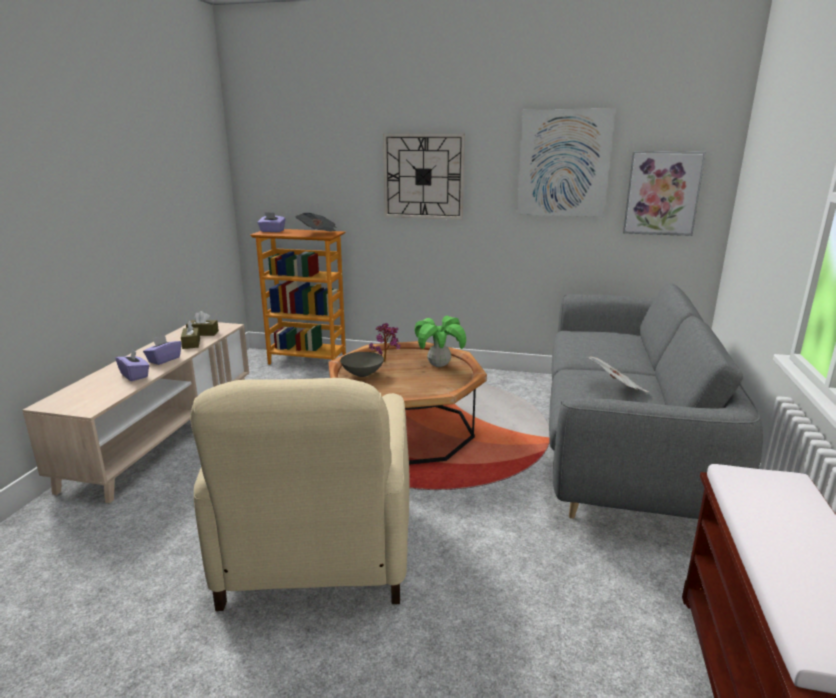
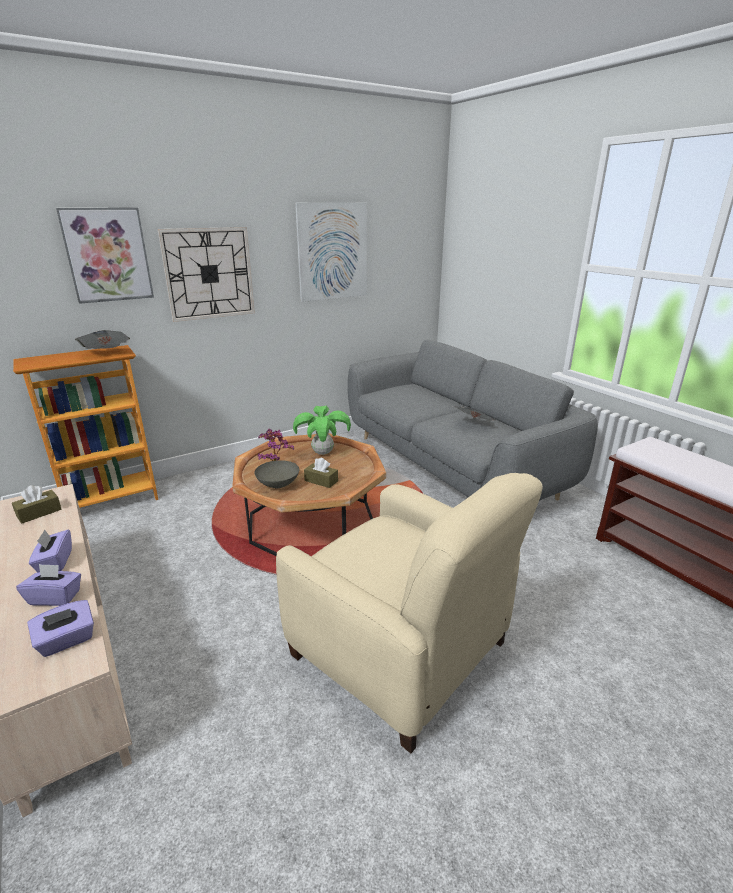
camera: 45 degrees left, 5 degrees up
(191, 343) = (50, 529): brown tissue box -> brown tissue box (321, 481)
(272, 231) = (33, 361): purple tissue box -> purple tissue box (67, 640)
(662, 193) = (401, 271): picture -> picture (107, 255)

